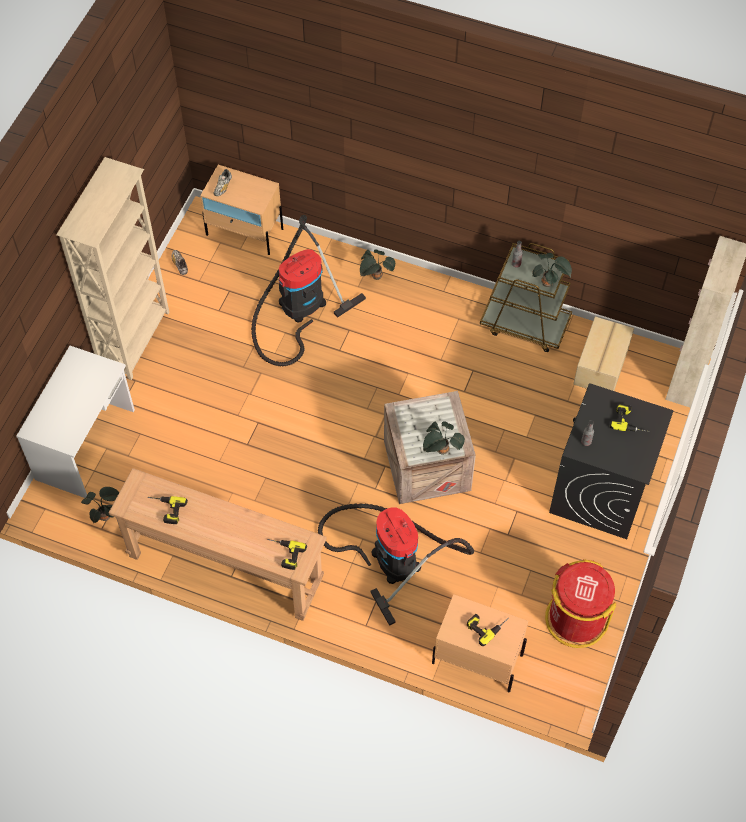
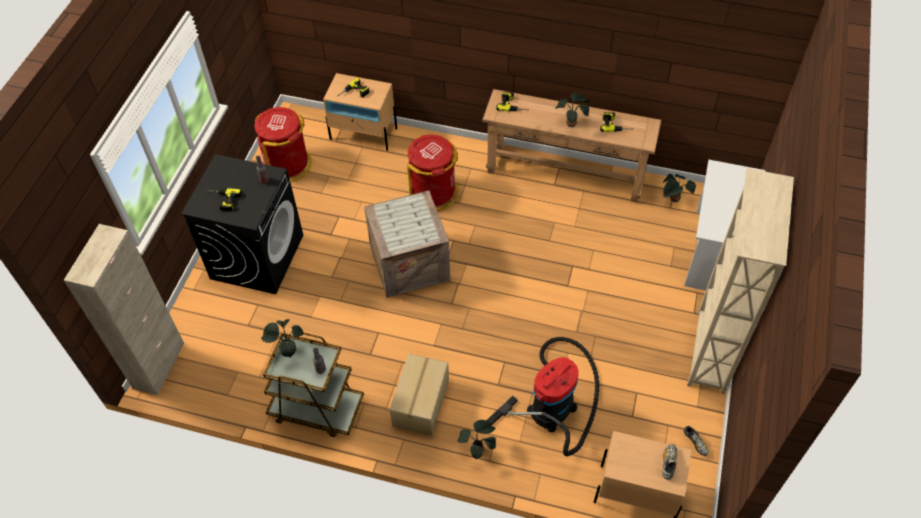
camera: 175 degrees right, 5 degrees down
(392, 556) = (433, 192): vacuum cleaner -> red trash can
(441, 451) = (394, 206): potted plant -> potted plant (572, 123)
(602, 365) = (241, 371): cardboard box -> cardboard box (420, 402)

